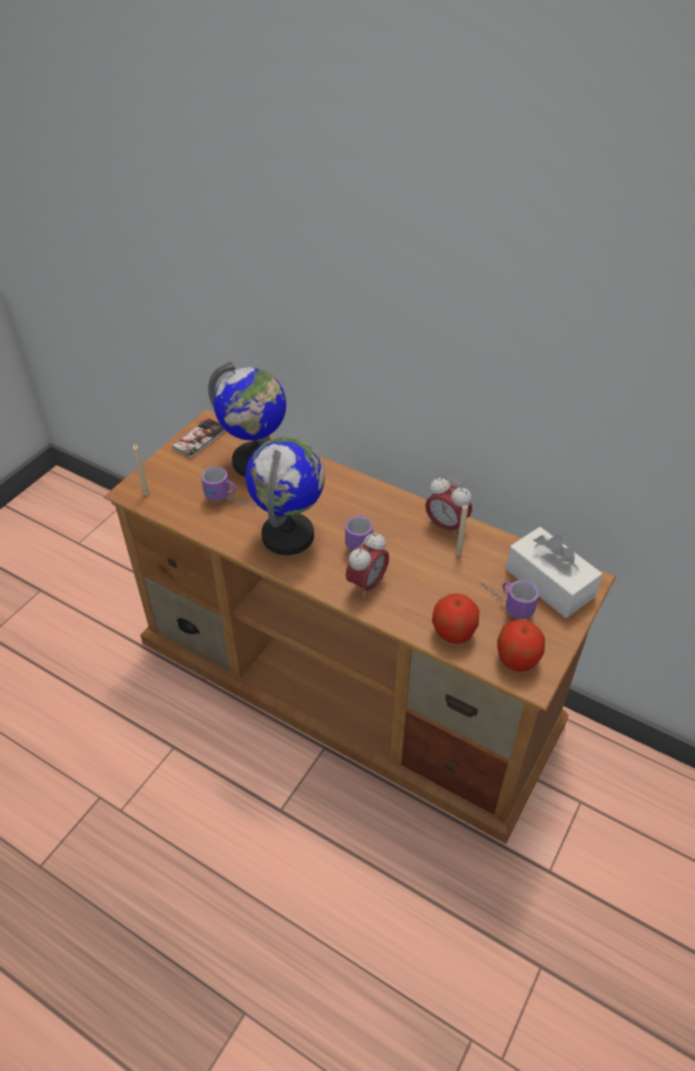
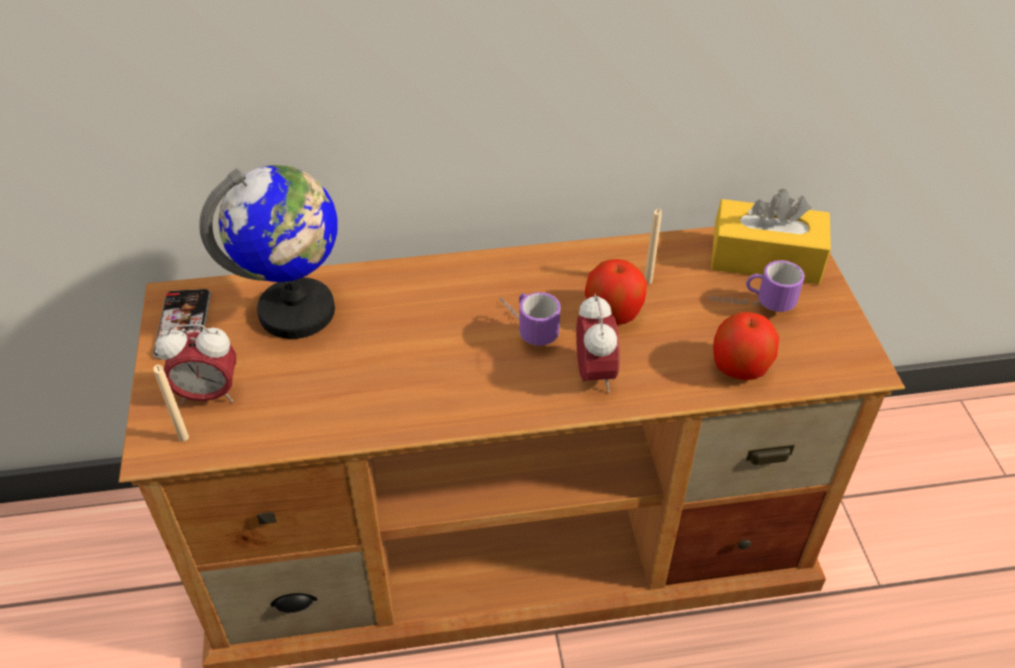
camera: 40 degrees left, 0 degrees up
(231, 502) = (320, 378): mug -> none
(288, 535) = (440, 375): globe -> none
(446, 526) = (602, 260): alarm clock -> alarm clock (208, 394)
(517, 659) = (826, 355): apple -> apple (613, 313)
(549, 583) = (765, 259): white tissue box -> yellow tissue box

